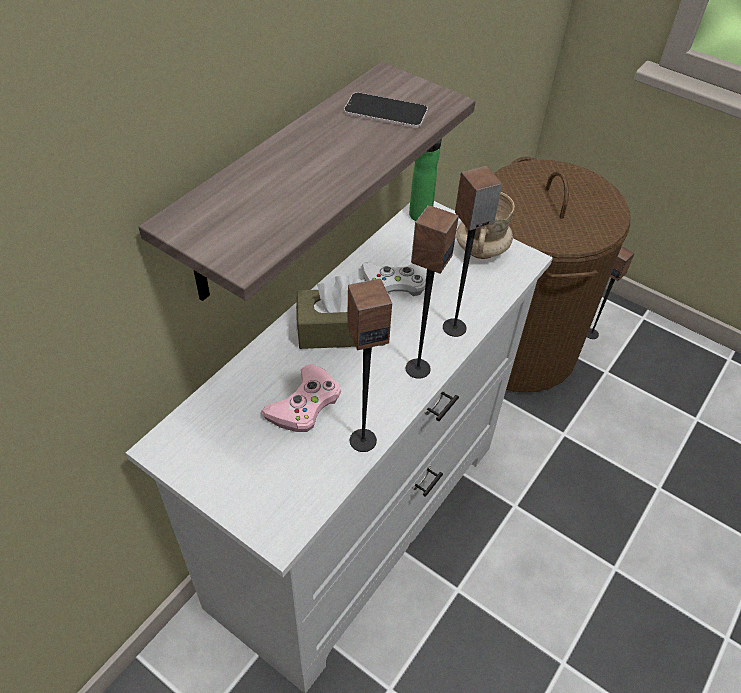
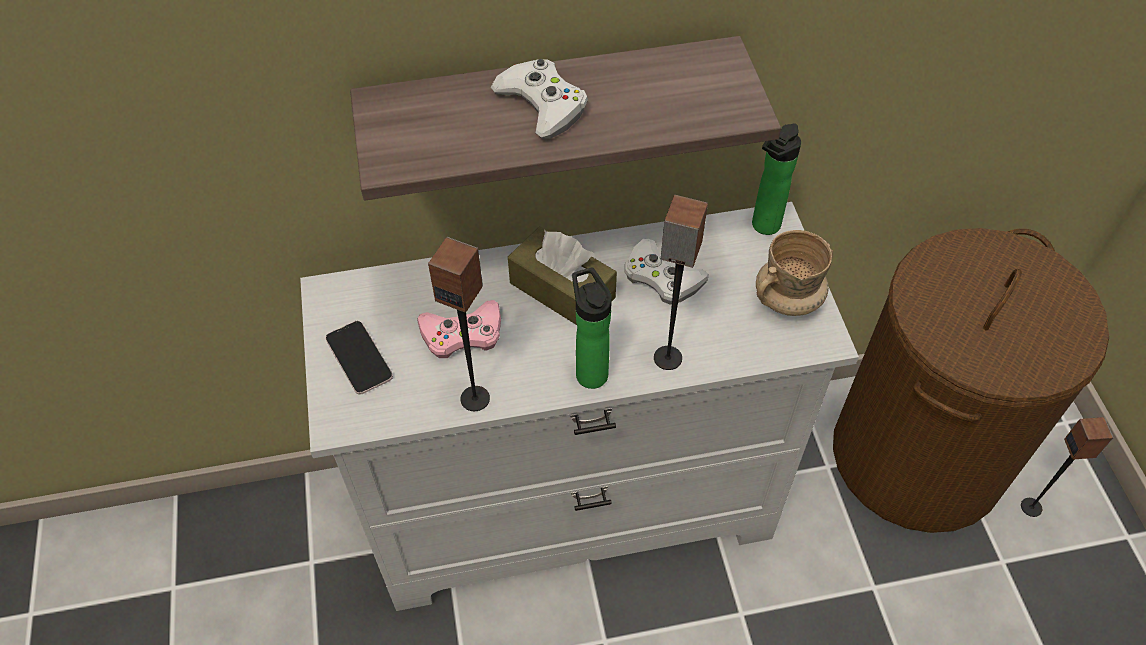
camera: 45 degrees right, 5 degrees up
(309, 161) = (542, 105): none -> white game controller
(385, 111) = (672, 92): phone -> phone (359, 358)
(417, 368) = (590, 371): speaker -> bottle

